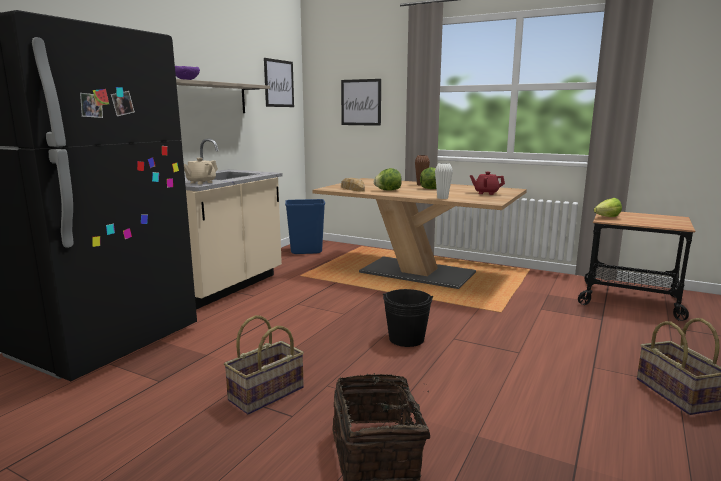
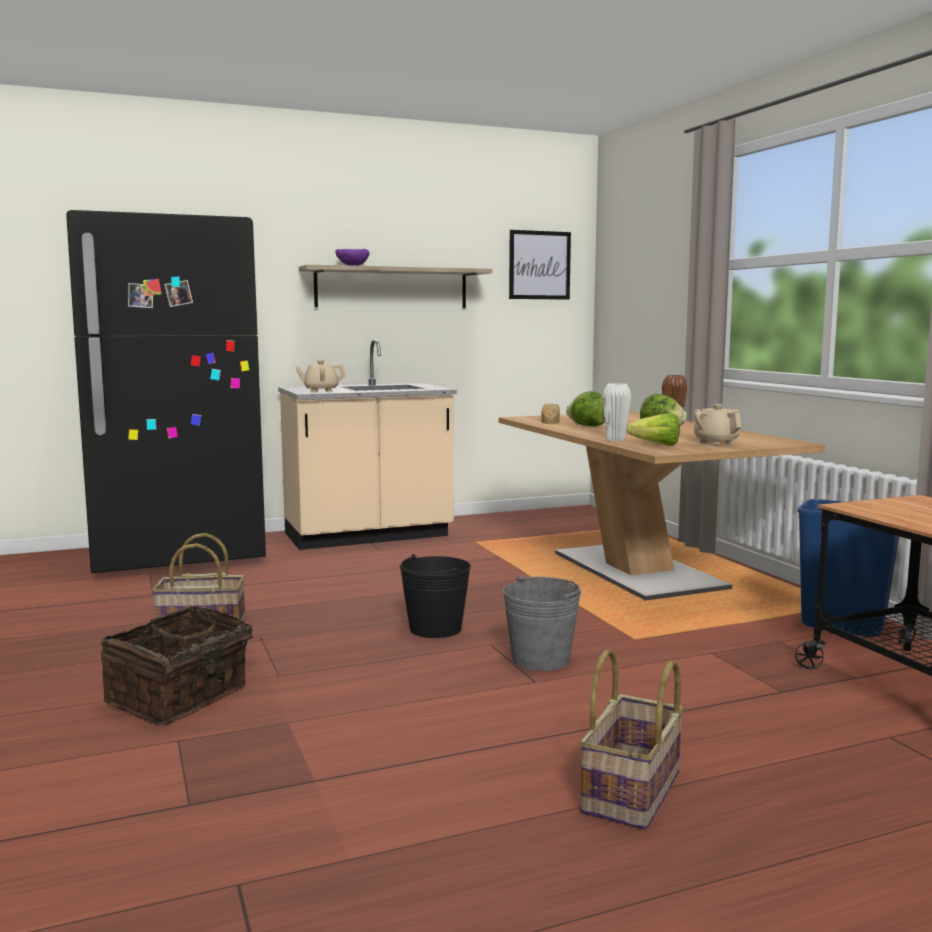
camera: 40 degrees right, 5 degrees down
(306, 251) = (548, 519): blue trash can -> blue trash can (843, 626)
(361, 102) = (650, 290): picture -> none
(486, 193) = (716, 442): red teapot -> beige teapot
(493, 338) = (540, 659): none -> grey bucket
(604, 217) = (866, 503): lettuce -> lettuce (652, 444)

